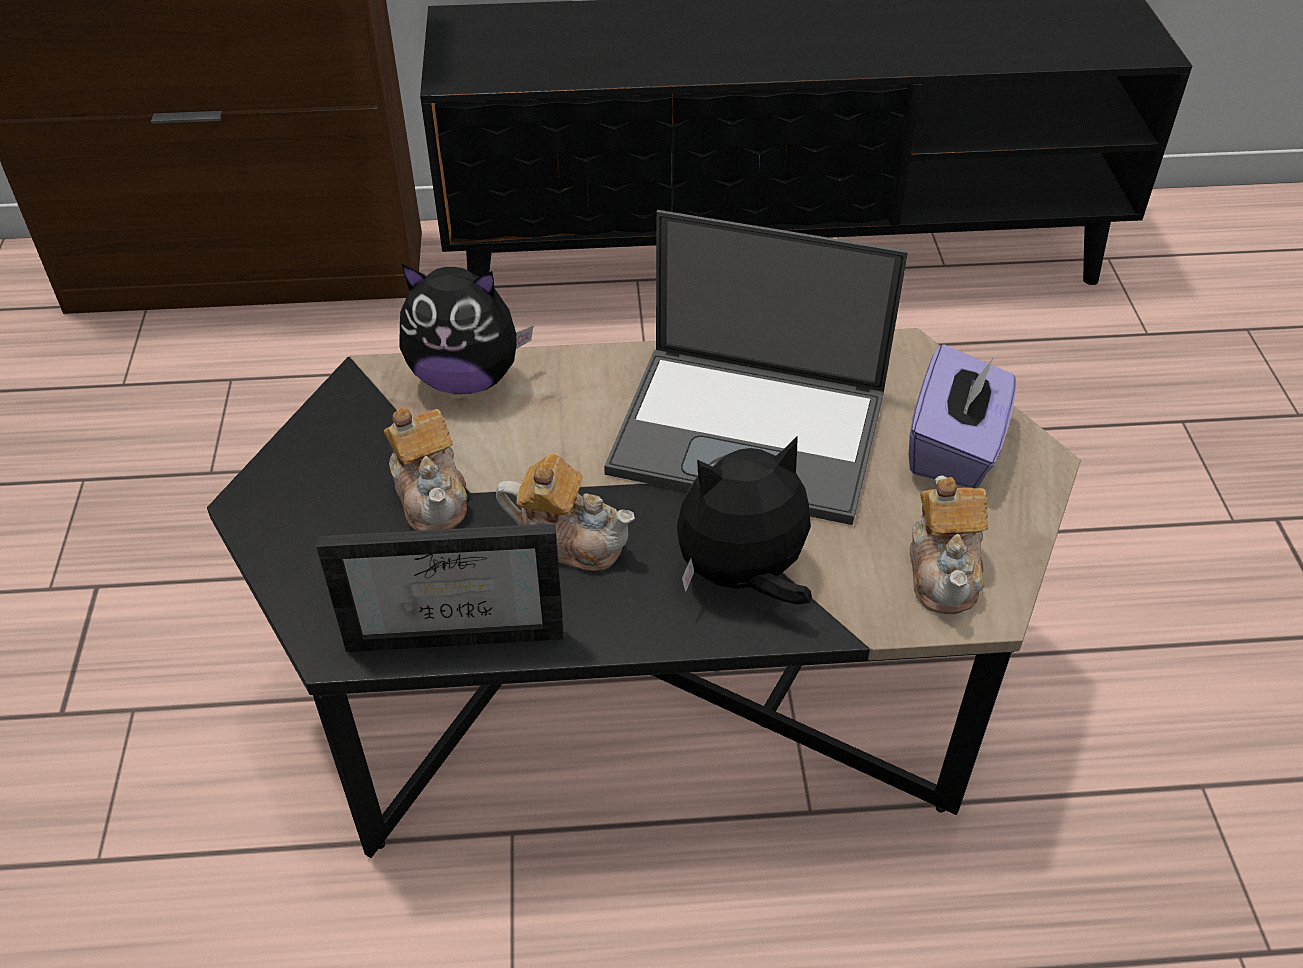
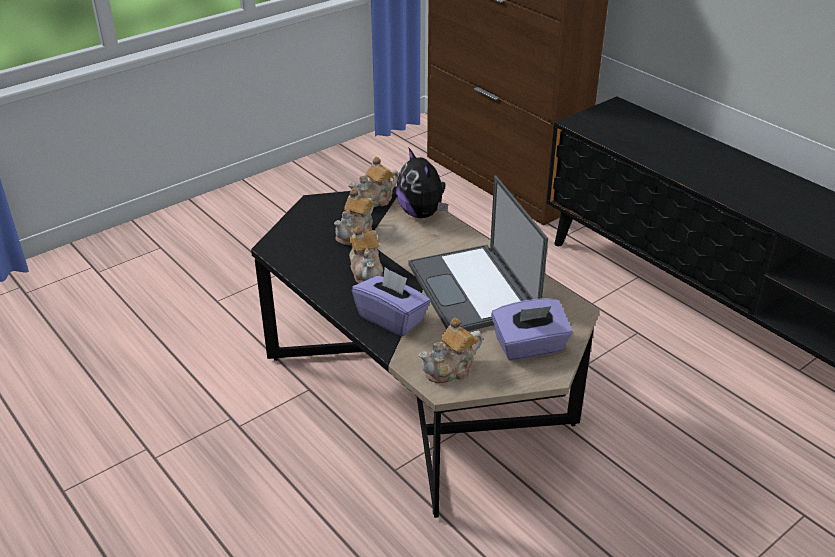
camera: 55 degrees right, 10 degrees down
(351, 416) = (375, 200): none -> teapot
(460, 623) = (305, 266): picture frame -> none
(743, 576) = (392, 318): plush toy -> purple tissue box

